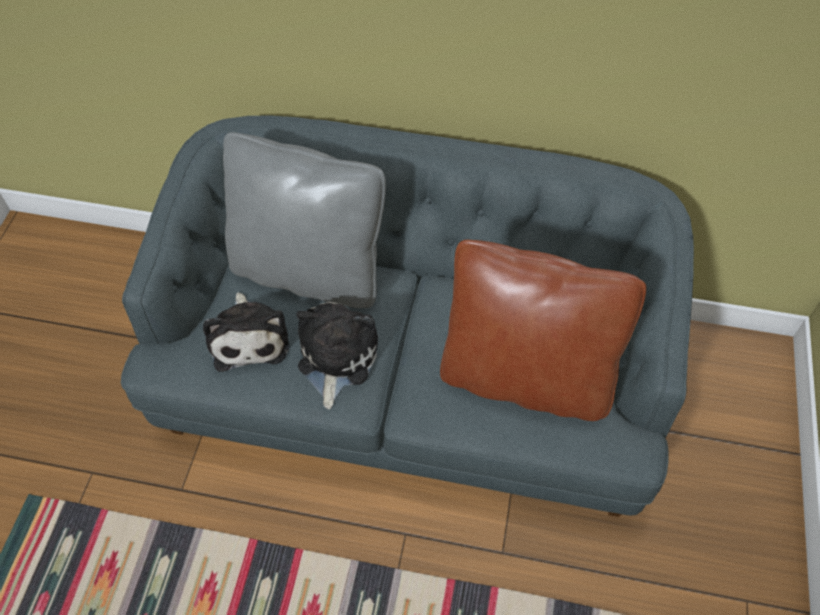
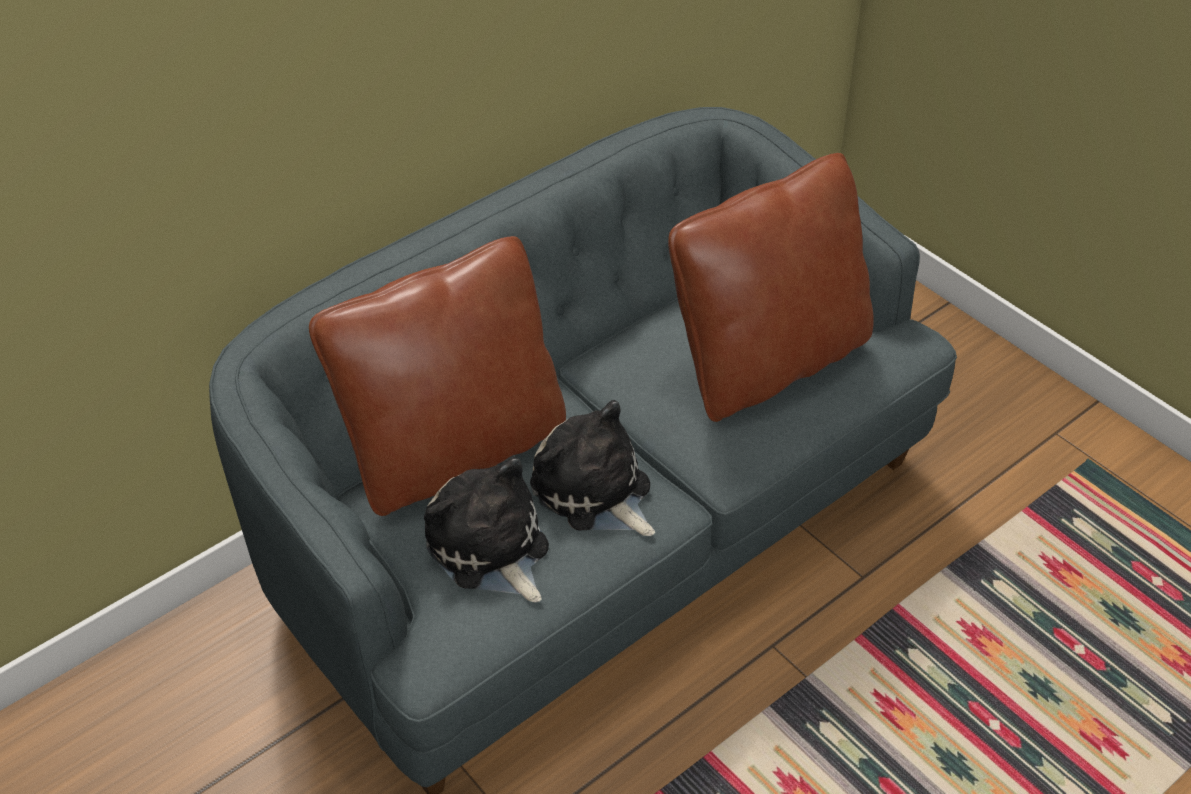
camera: 50 degrees left, 10 degrees down
(249, 337) = (490, 549): plush toy -> plush toy turned 150 degrees counterclockwise
(309, 271) = (455, 450): grey pillow -> brown pillow

